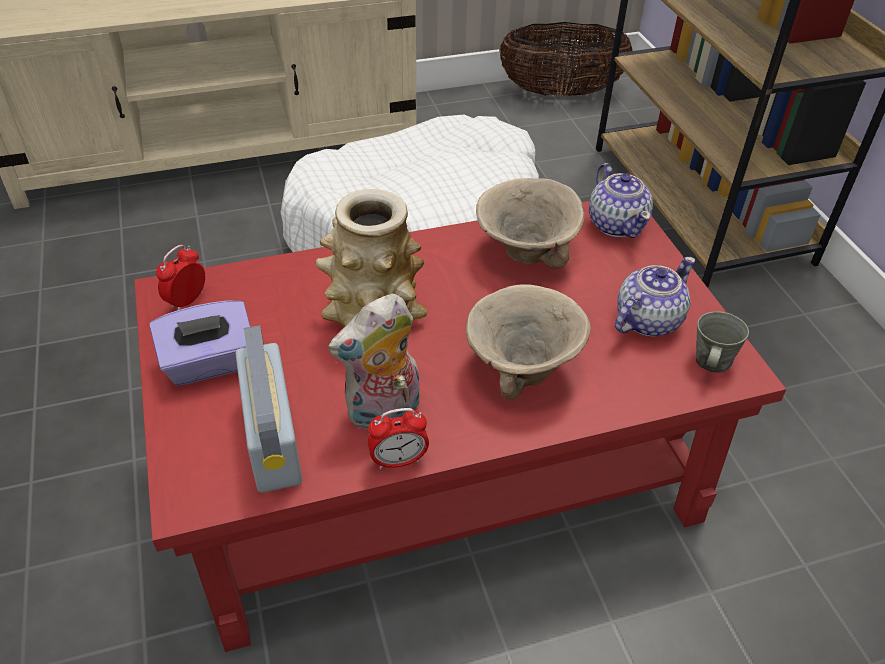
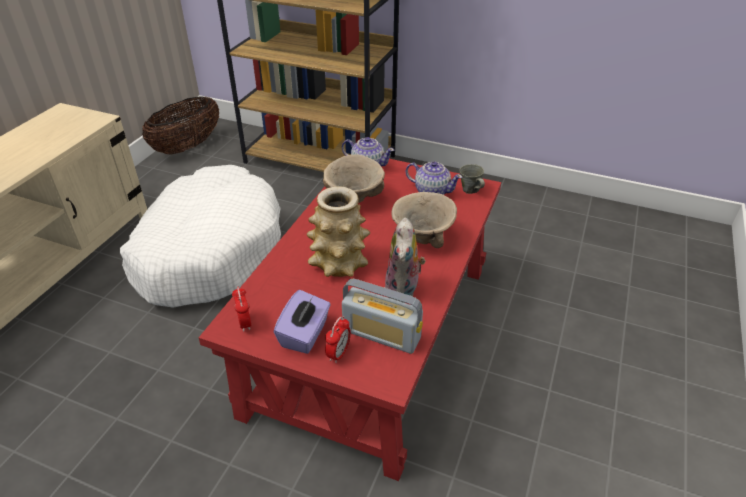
camera: 50 degrees left, 5 degrees down
(398, 460) = (436, 300): alarm clock -> alarm clock (338, 353)
(647, 320) = (431, 191): teapot -> teapot turned 120 degrees clockwise

